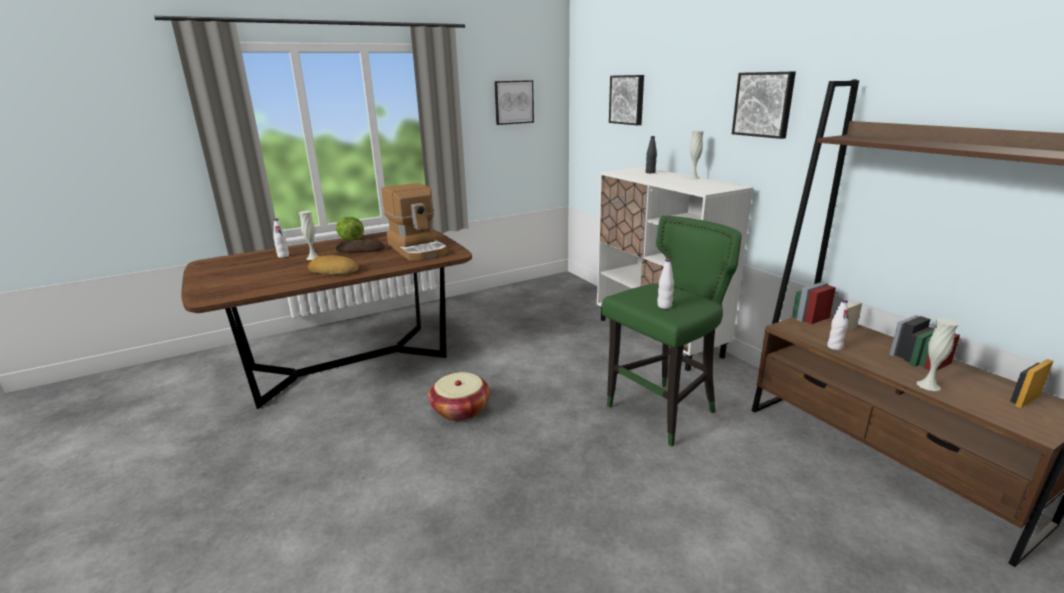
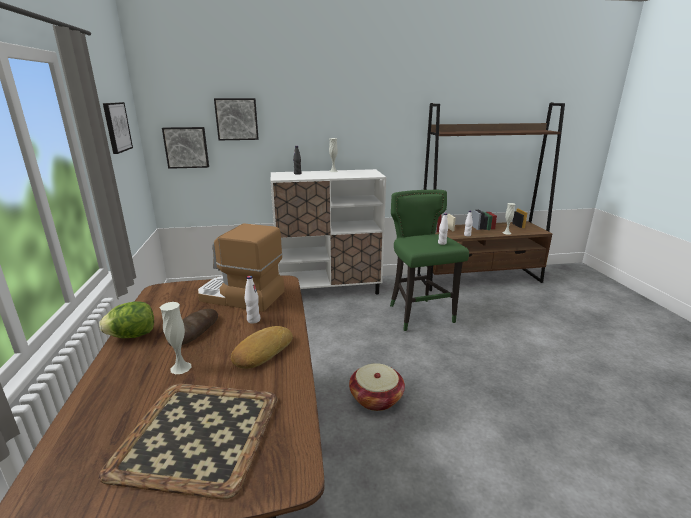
camera: 70 degrees left, 0 degrees up
(245, 275) = (199, 435): none -> tray
(283, 256) = (132, 397): white bottle -> white bottle (253, 320)
(418, 249) = (240, 296): coffee machine -> coffee machine turned 150 degrees counterclockwise
(764, 104) = (372, 118): picture -> picture (186, 147)

